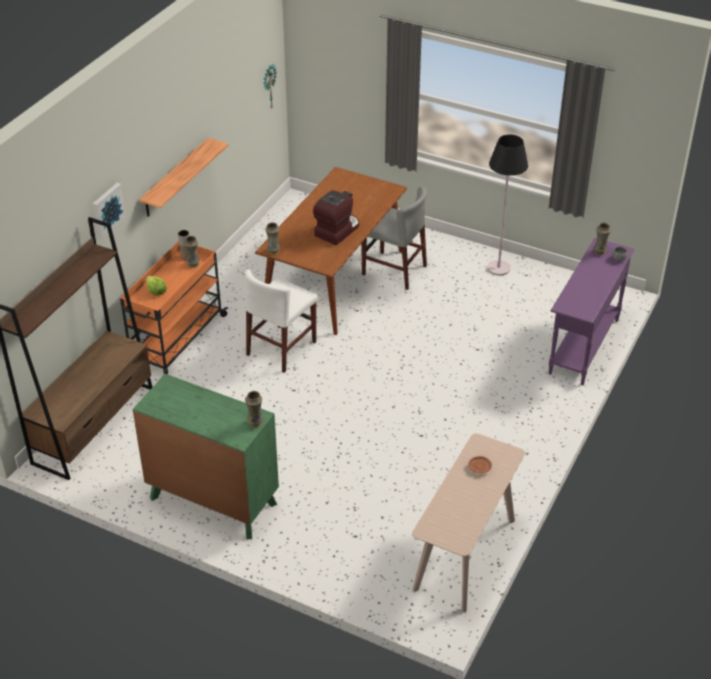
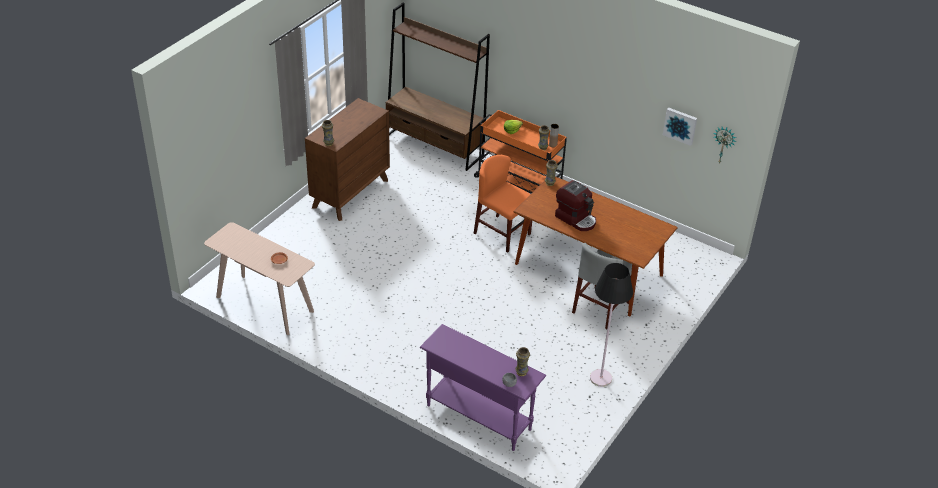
camera: 95 degrees right, 0 degrees up
(107, 210) = (513, 50): picture -> picture (680, 125)
(175, 178) = (586, 98): shelf -> none
(213, 501) = (350, 193): green dresser -> brown dresser
(281, 348) = (502, 234): white chair -> orange chair

